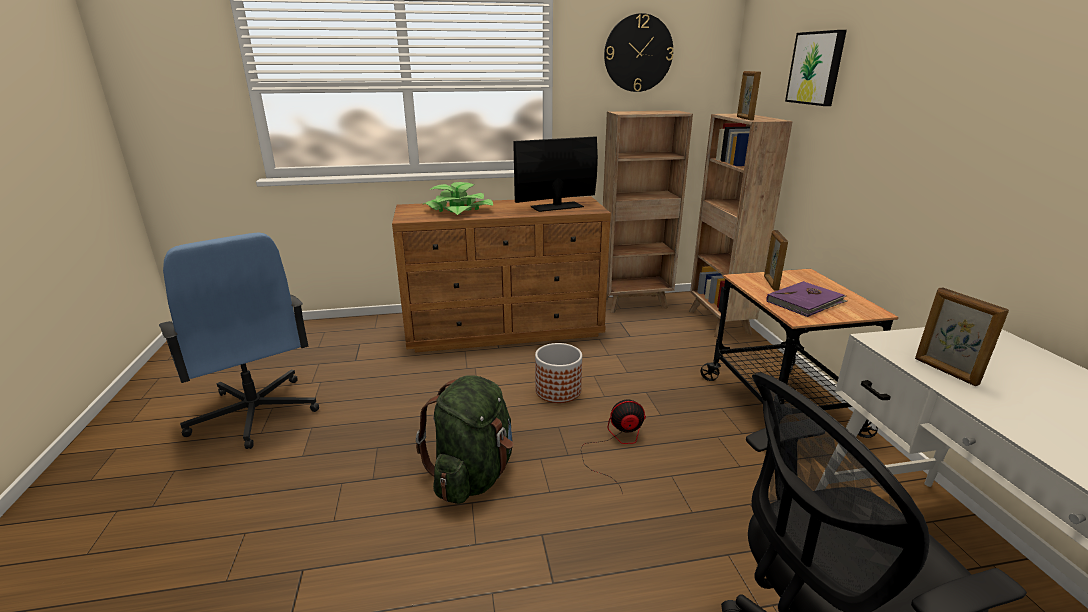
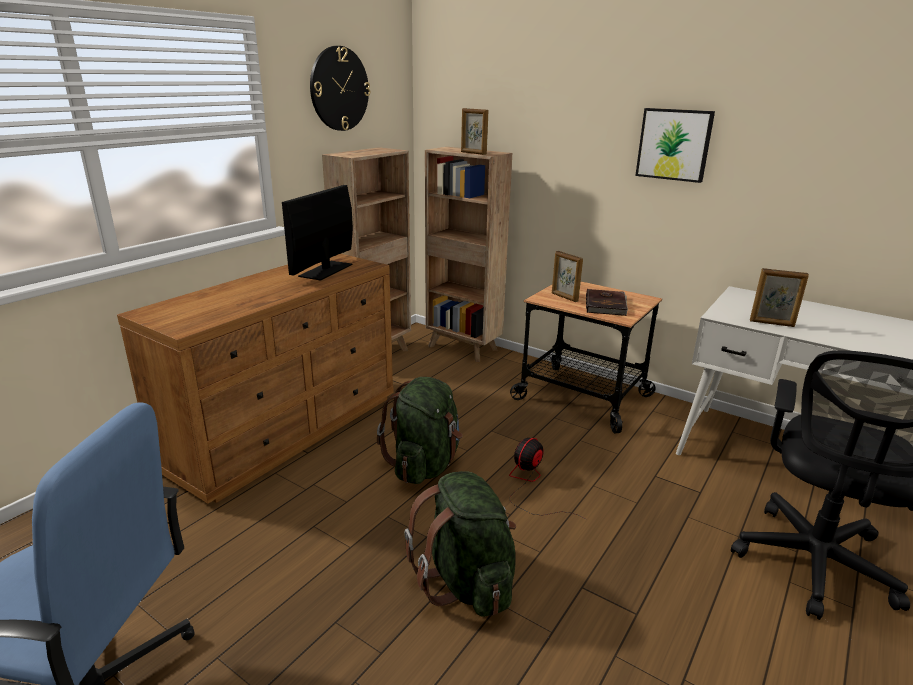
camera: 45 degrees left, 0 degrees up
(458, 210) = (226, 301): potted plant -> none
(558, 390) = (424, 465): planter -> green backpack
(806, 302) = (606, 305): purple book -> brown book
(816, 68) = (526, 106): picture -> picture (674, 144)

